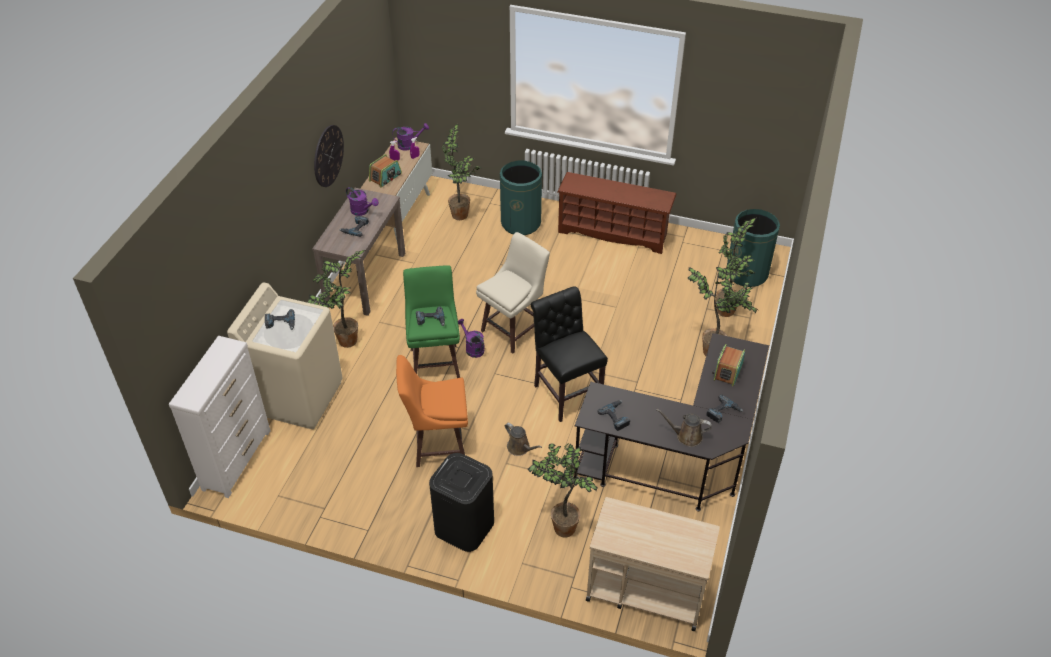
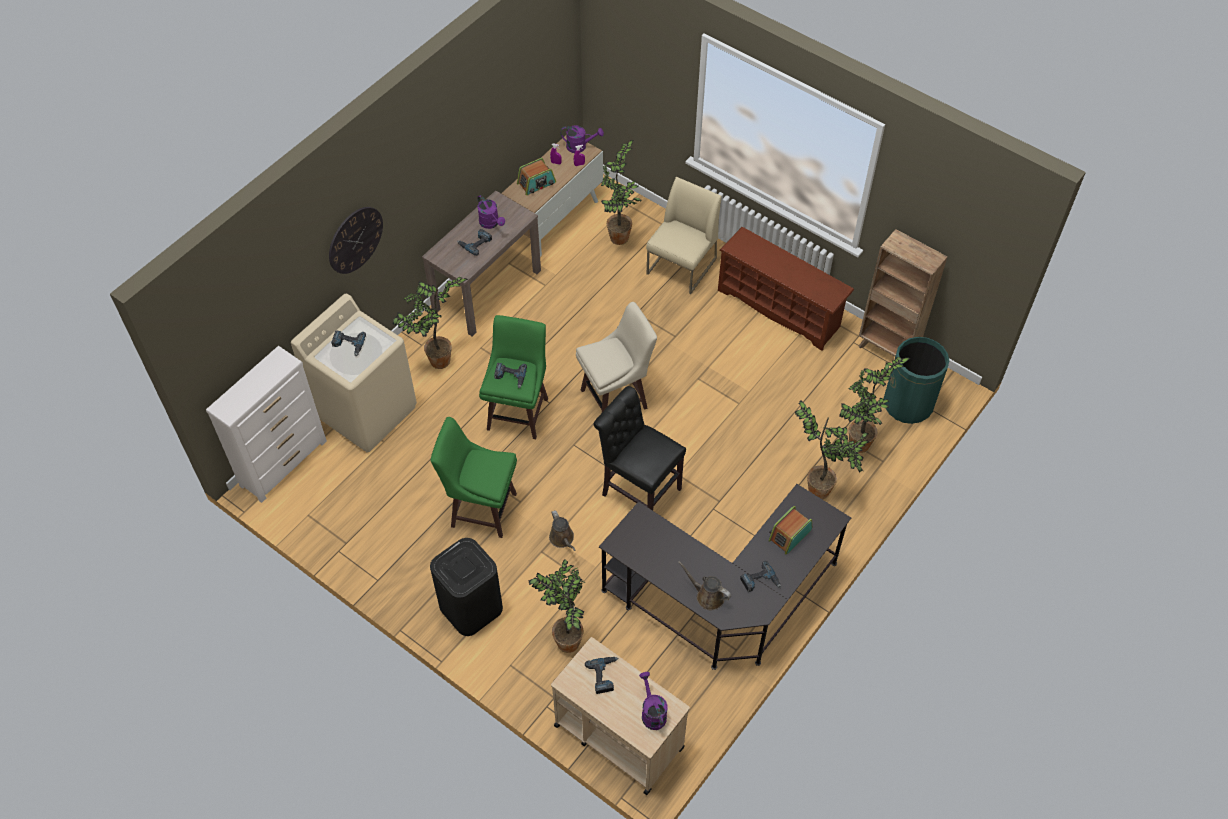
camera: 20 degrees right, 10 degrees up
(328, 156) = (461, 160): wall clock -> wall clock (355, 240)
(437, 445) = (481, 509): orange stool -> green stool
(472, 348) = (563, 408): purple watering can -> purple watering can (652, 712)
(521, 223) = (682, 266): green trash can -> beige chair
(566, 392) = (638, 490): black chair -> black chair turned 45 degrees counterclockwise
(616, 417) = (646, 551): power drill -> power drill (604, 675)
(711, 241) = (887, 350): none -> brown bookcase

